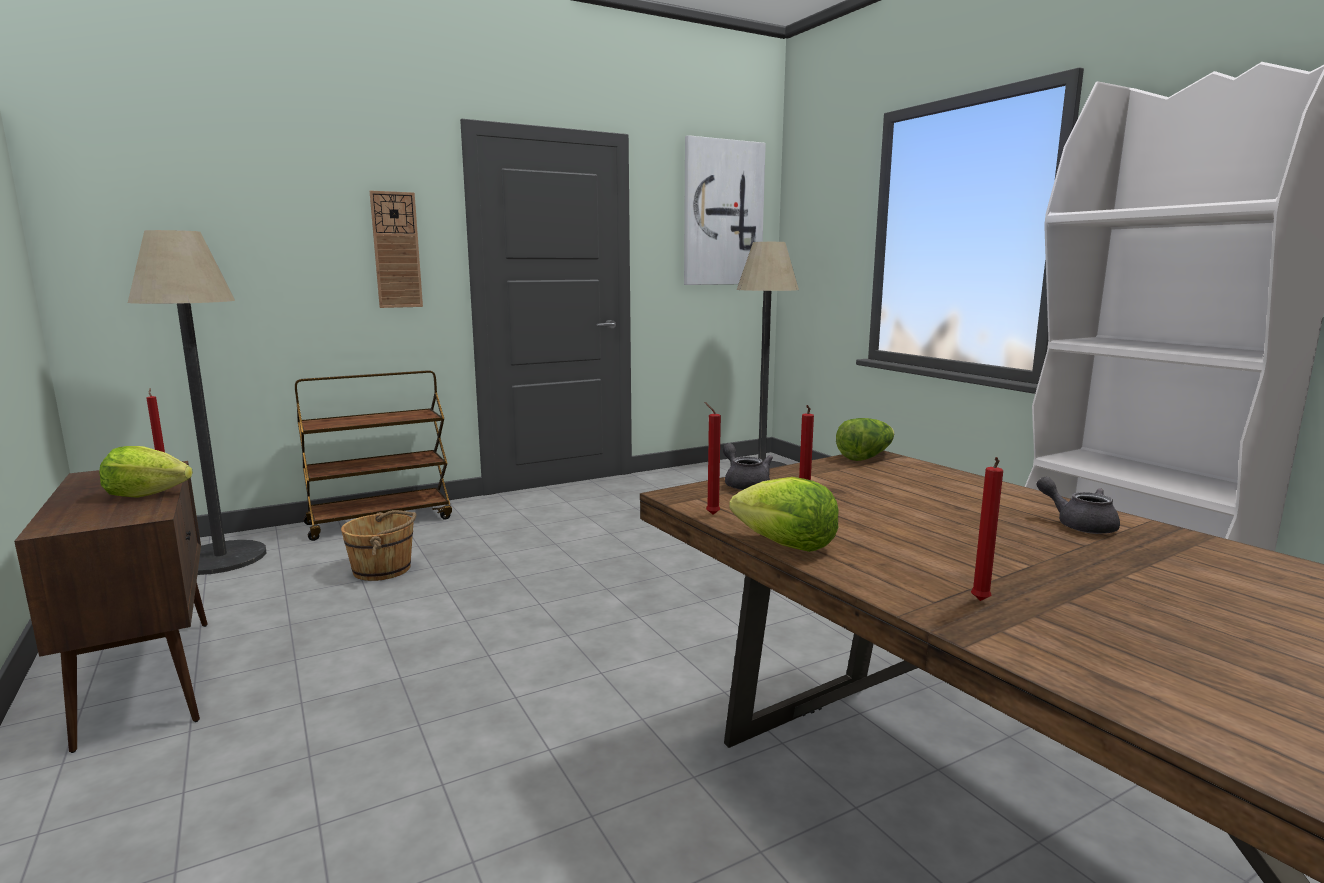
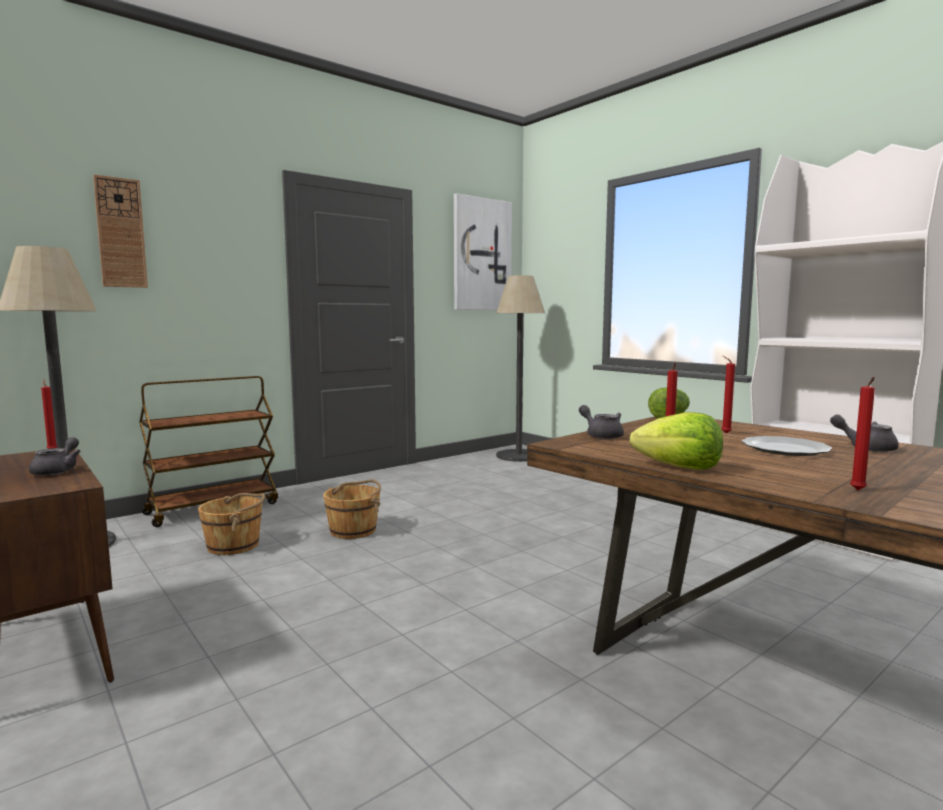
camera: 10 degrees left, 5 degrees down
(147, 494) = (58, 471): lettuce -> grey teapot
(396, 250) = (228, 275): wall clock -> wall clock (121, 233)
(520, 559) = (354, 530): none -> brown bucket
(711, 514) = (600, 453): red candle -> red candle (724, 433)
(963, 521) = (786, 449): none -> plate

